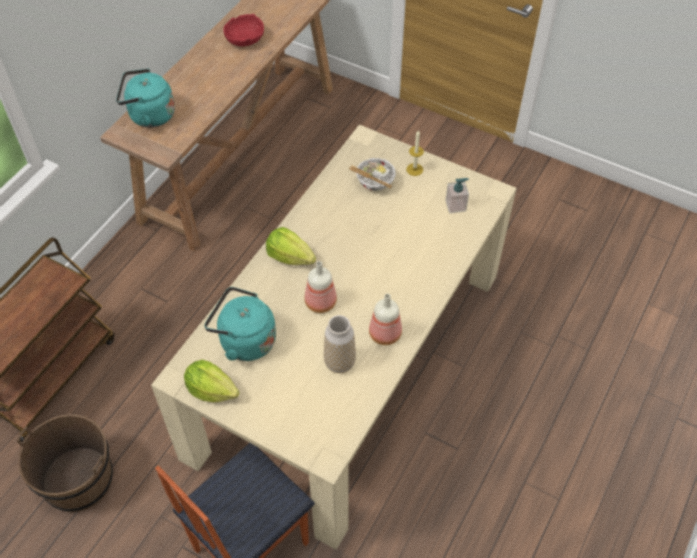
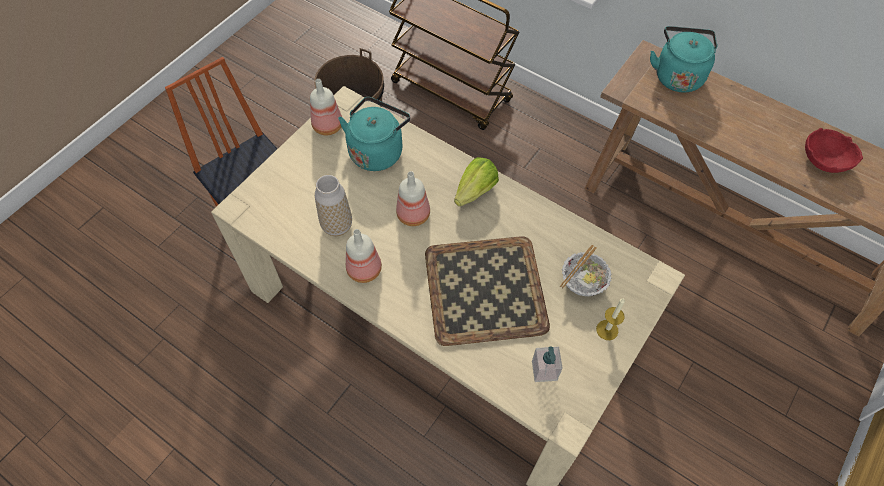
camera: 95 degrees right, 5 degrees up
(211, 390) = (329, 126): lettuce -> bottle
(393, 245) = (484, 291): none -> tray

